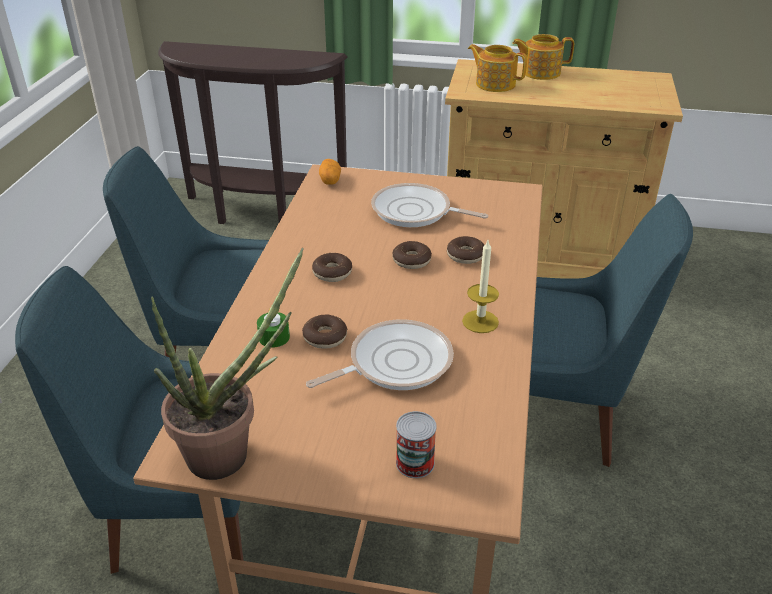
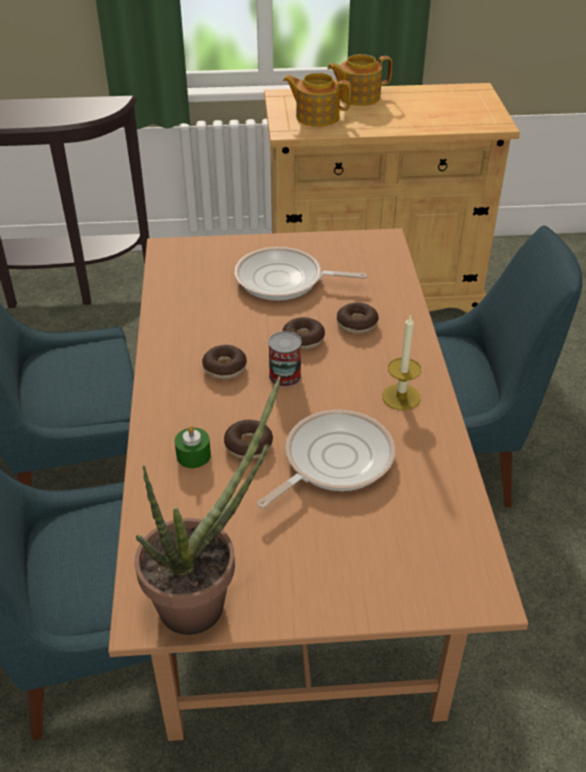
camera: 15 degrees left, 5 degrees up
(330, 180) = (175, 255): potato -> none
(415, 463) = (398, 567): can -> can (285, 376)

